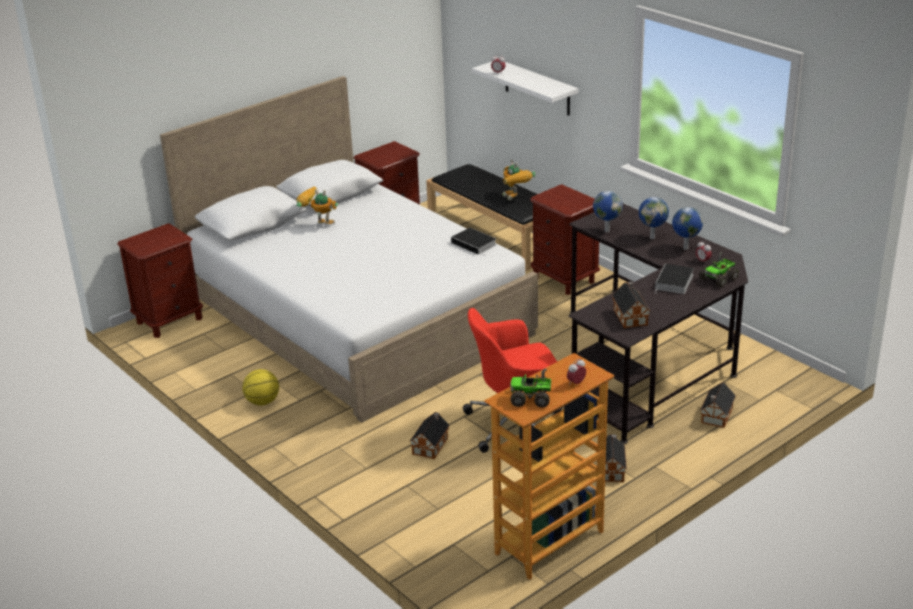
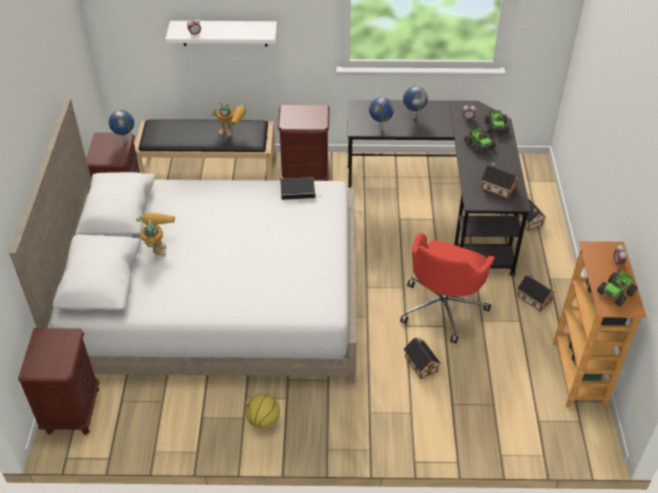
camera: 50 degrees left, 15 degrees up
(318, 225) = (157, 246): toy robot -> toy robot turned 120 degrees clockwise
(674, 282) = (479, 145): book -> toy truck
(685, 248) = (443, 114): globe -> globe (125, 141)

